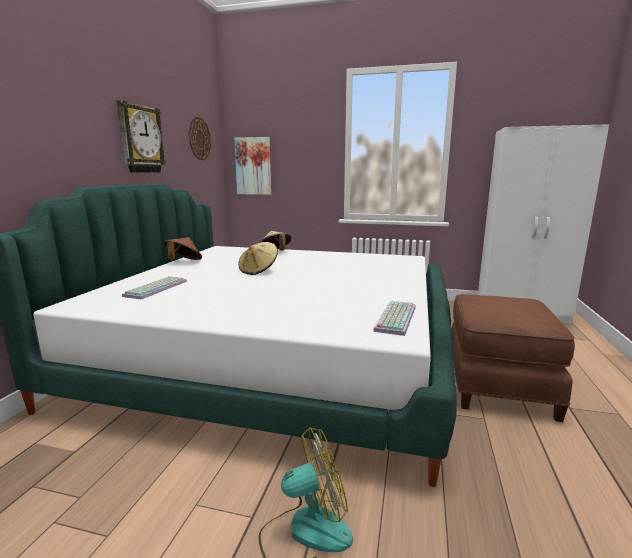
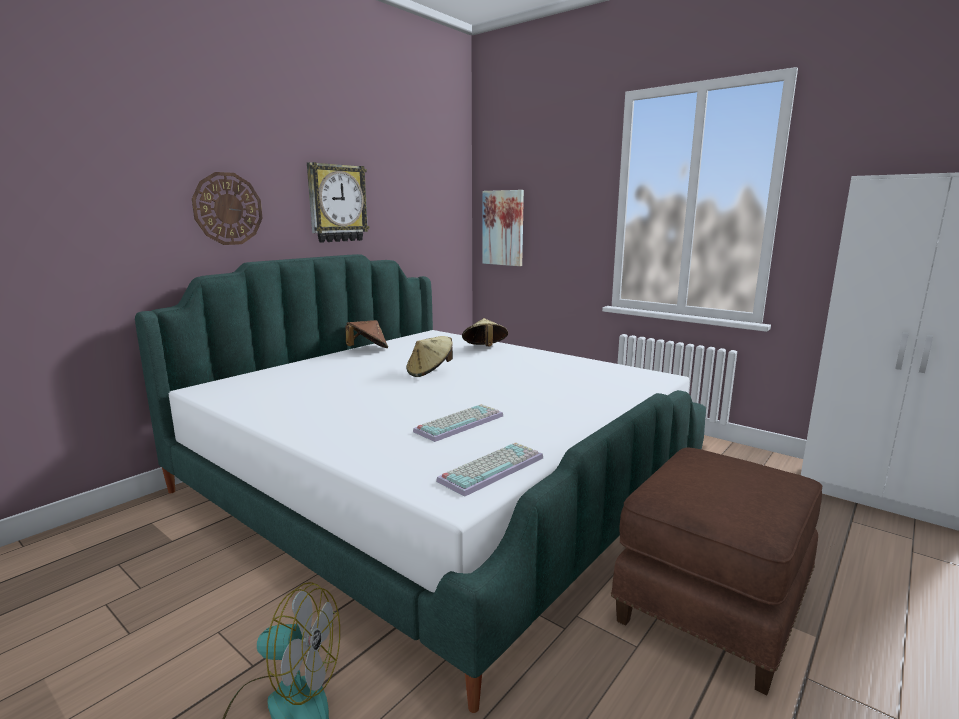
camera: 25 degrees right, 0 degrees up
(156, 288) = (297, 380): keyboard -> keyboard (459, 423)
(199, 139) = (429, 195): wall clock -> wall clock (228, 209)

